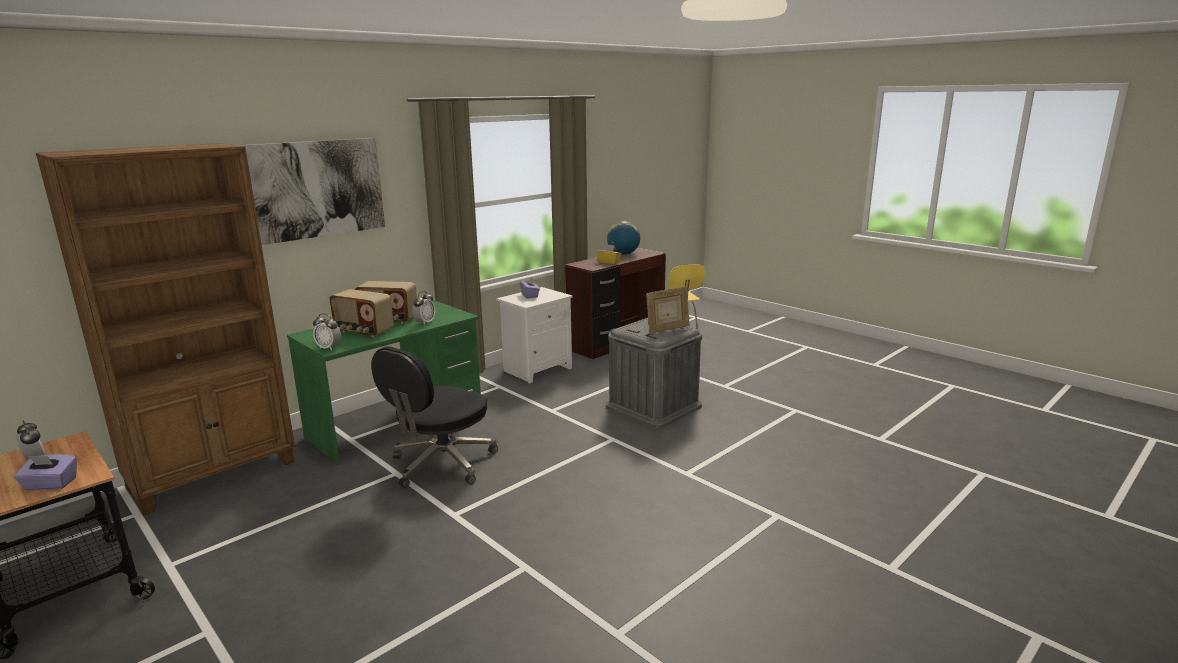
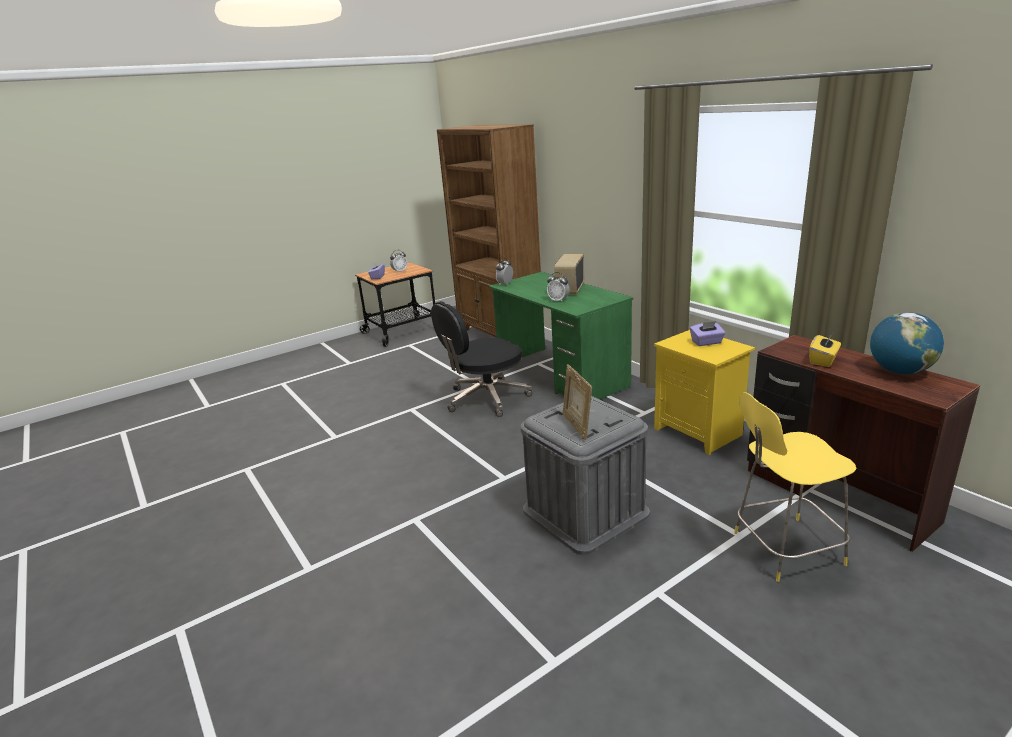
camera: 100 degrees right, 5 degrees up
(314, 189) = (580, 167): picture -> none
(363, 331) = (540, 287): radio -> none
(441, 464) = (485, 399): black office chair -> black office chair turned 75 degrees counterclockwise
(537, 369) = (700, 432): white nightstand -> yellow nightstand

